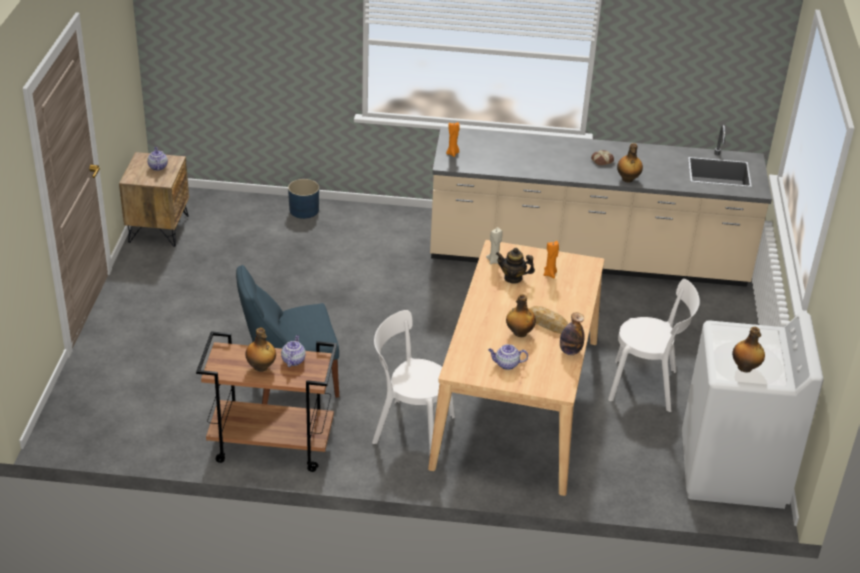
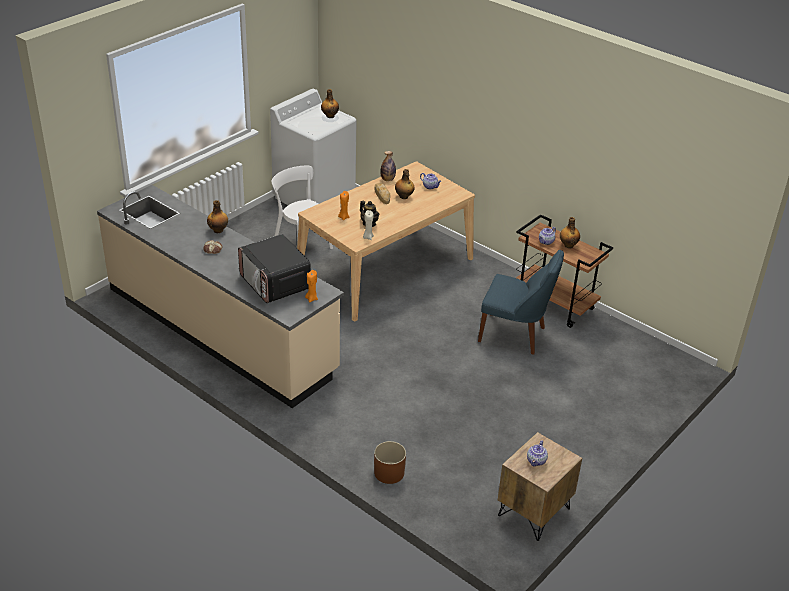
camera: 145 degrees left, 0 degrees up
(304, 210) = (389, 473): blue planter -> brown planter
(409, 428) = (463, 281): white chair -> none
(502, 153) = (275, 283): none -> microwave

